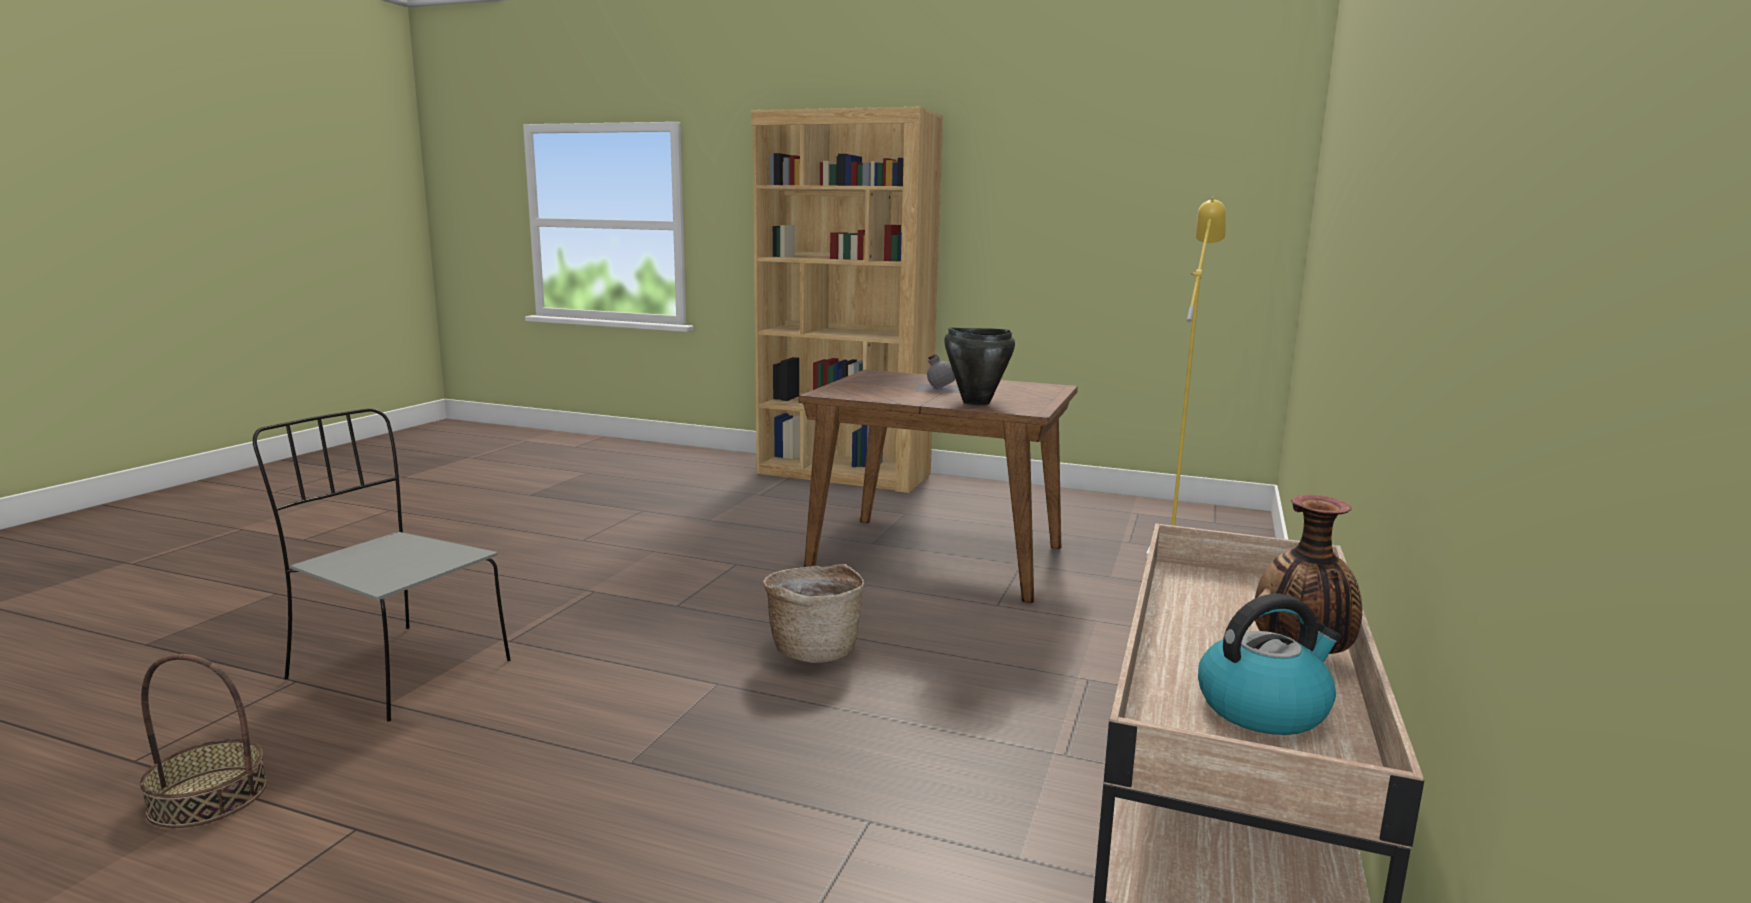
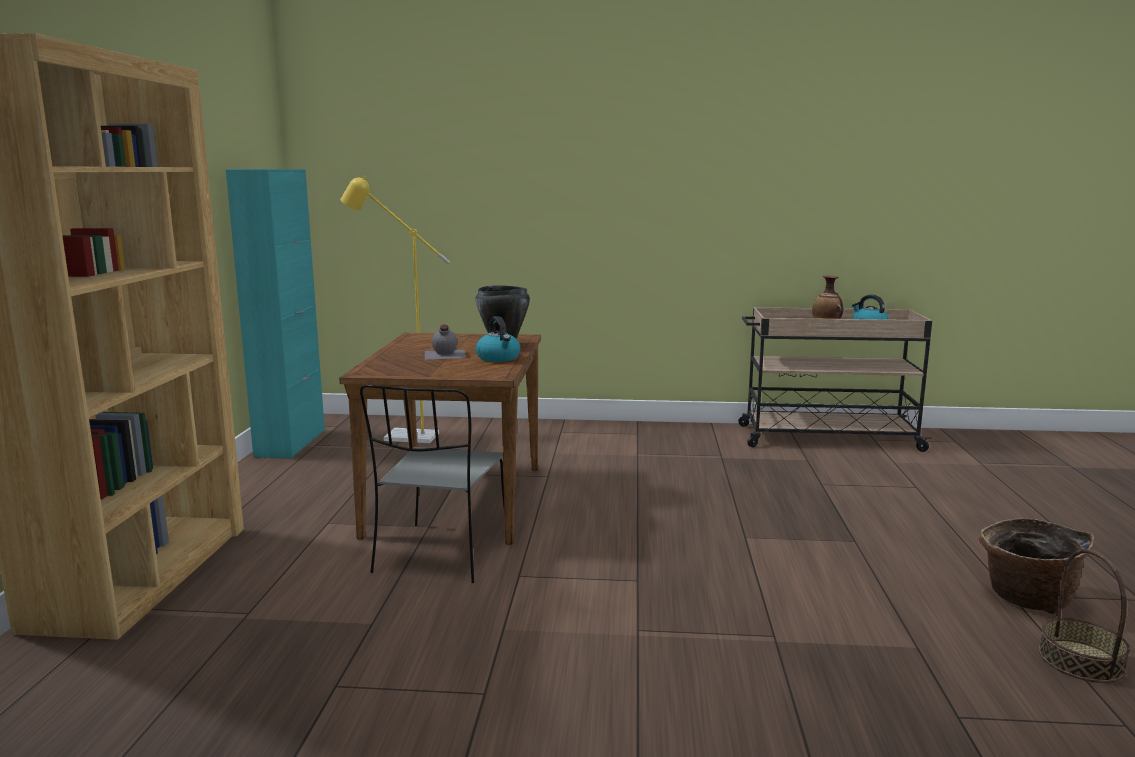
camera: 105 degrees left, 0 degrees up
(396, 669) = (878, 670): grey chair -> grey chair (441, 554)
(814, 649) = (667, 517): basket -> basket (1025, 599)
(903, 397) = (498, 358): none -> kettle
(1142, 505) = (290, 443): none -> turquoise cabinet

